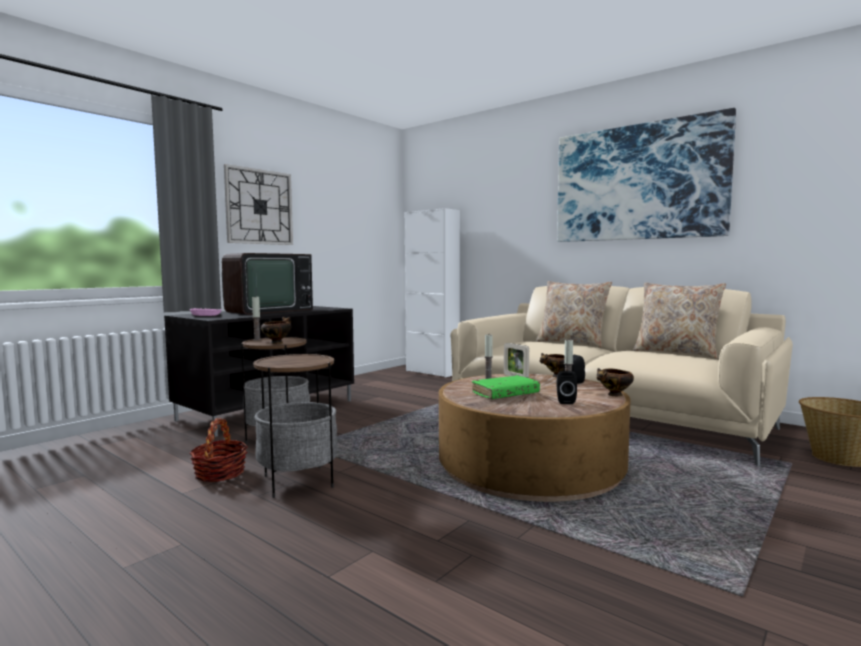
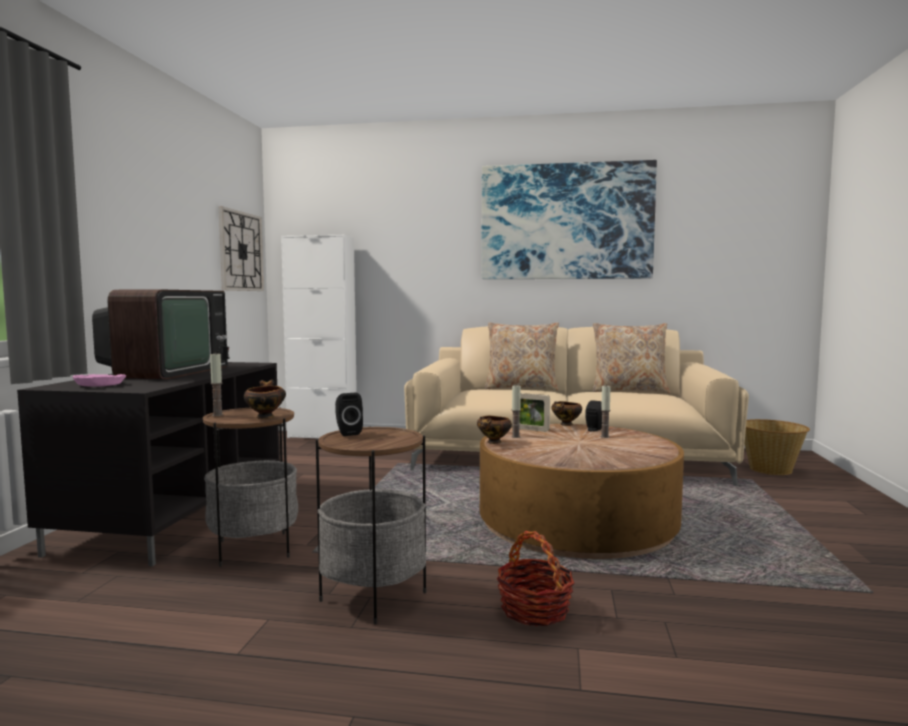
camera: 30 degrees left, 0 degrees up
(220, 473) = (248, 613): basket -> basket (534, 609)
(259, 207) = (119, 219): wall clock -> wall clock (241, 251)
(505, 394) = (565, 449): green book -> none
(565, 401) = (630, 449): black speaker -> black speaker (347, 433)
(614, 395) = (652, 437): bowl -> bowl (493, 442)

